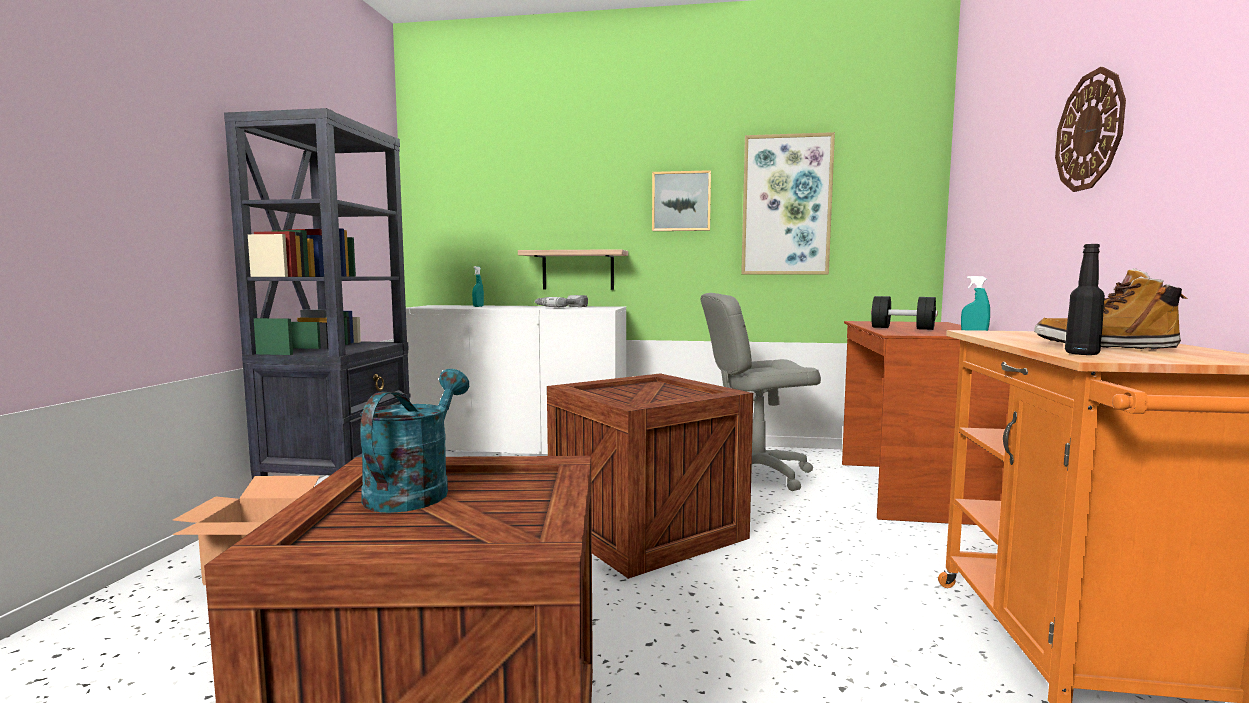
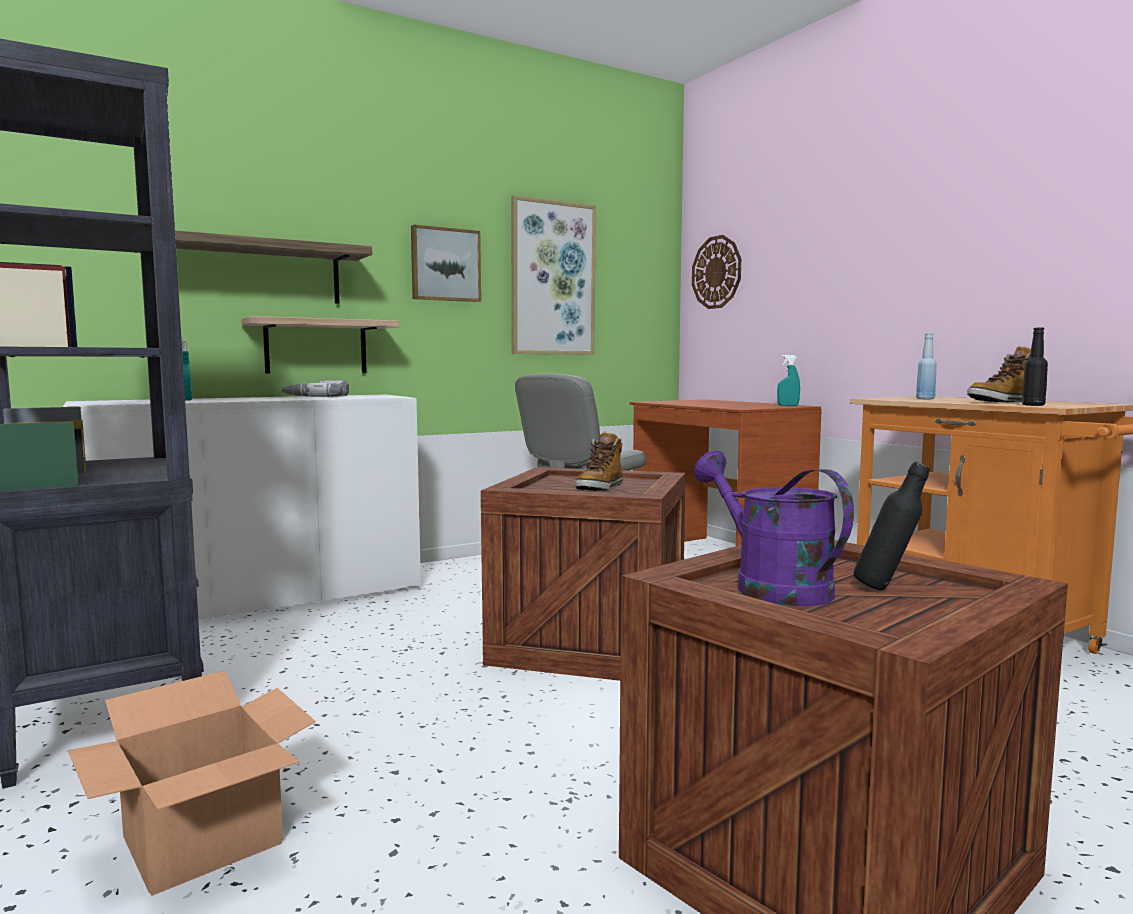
camera: 40 degrees left, 0 degrees up
(415, 490) = (770, 586): turquoise watering can -> purple watering can
(467, 517) = (887, 589): none -> black bottle
(540, 219) = (257, 272): none -> shelf
(644, 396) = (599, 488): none -> boot
(902, 328) = (717, 404): black dumbbell -> none
(1034, 336) = (925, 399): none -> blue bottle
(1090, 131) = (885, 240): wall clock -> wall clock (716, 272)

